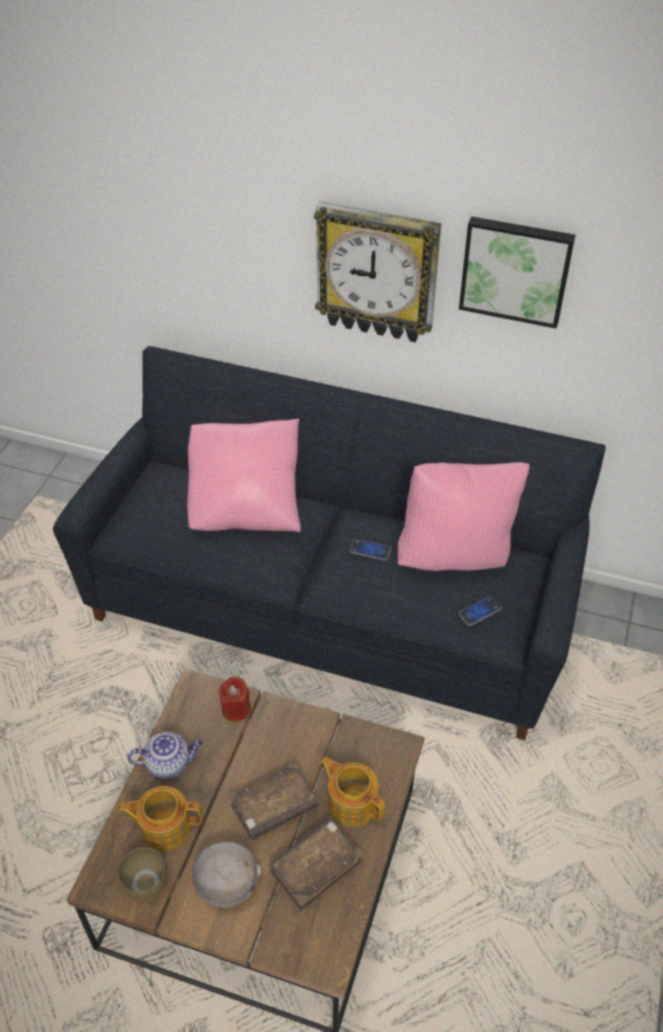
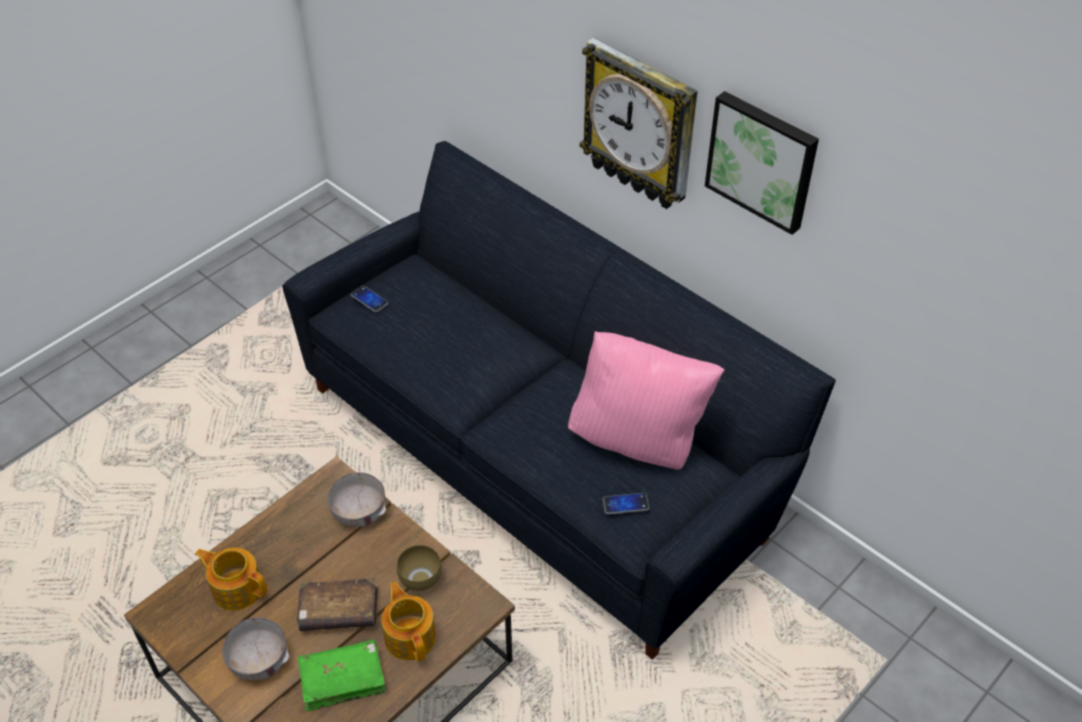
camera: 25 degrees right, 0 degrees up
(145, 881) = (193, 628): brown bowl -> brown bowl (420, 578)
(169, 763) = (273, 535): teapot -> none
(236, 709) = (358, 510): red candle -> grey bowl
(246, 504) = (467, 322): pink pillow -> none
(315, 867) = (342, 679): brown book -> green book
(370, 550) = (556, 406): phone -> phone (369, 299)

